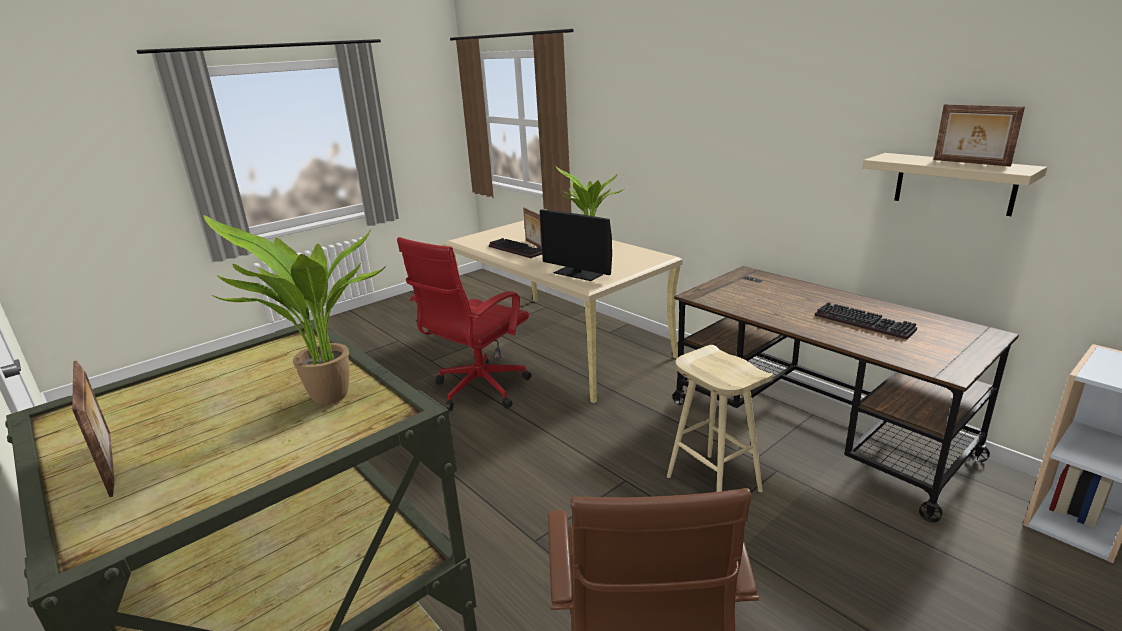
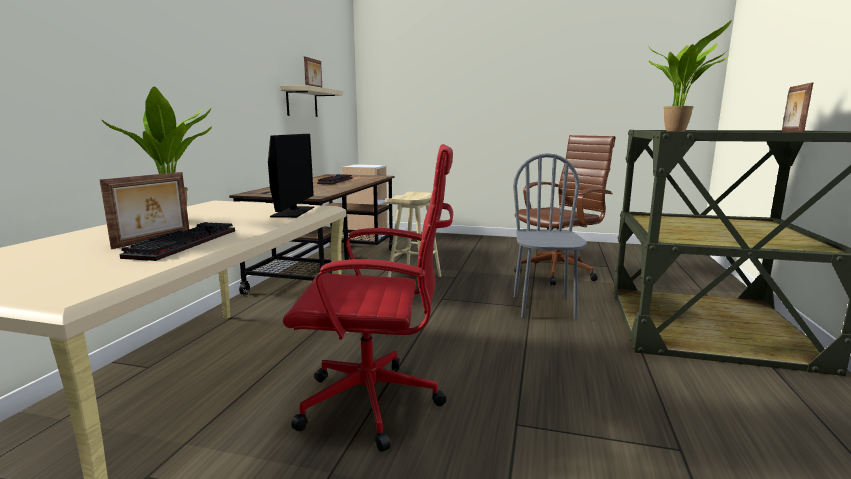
camera: 125 degrees left, 10 degrees down
(522, 554) = (544, 307): none -> grey chair

